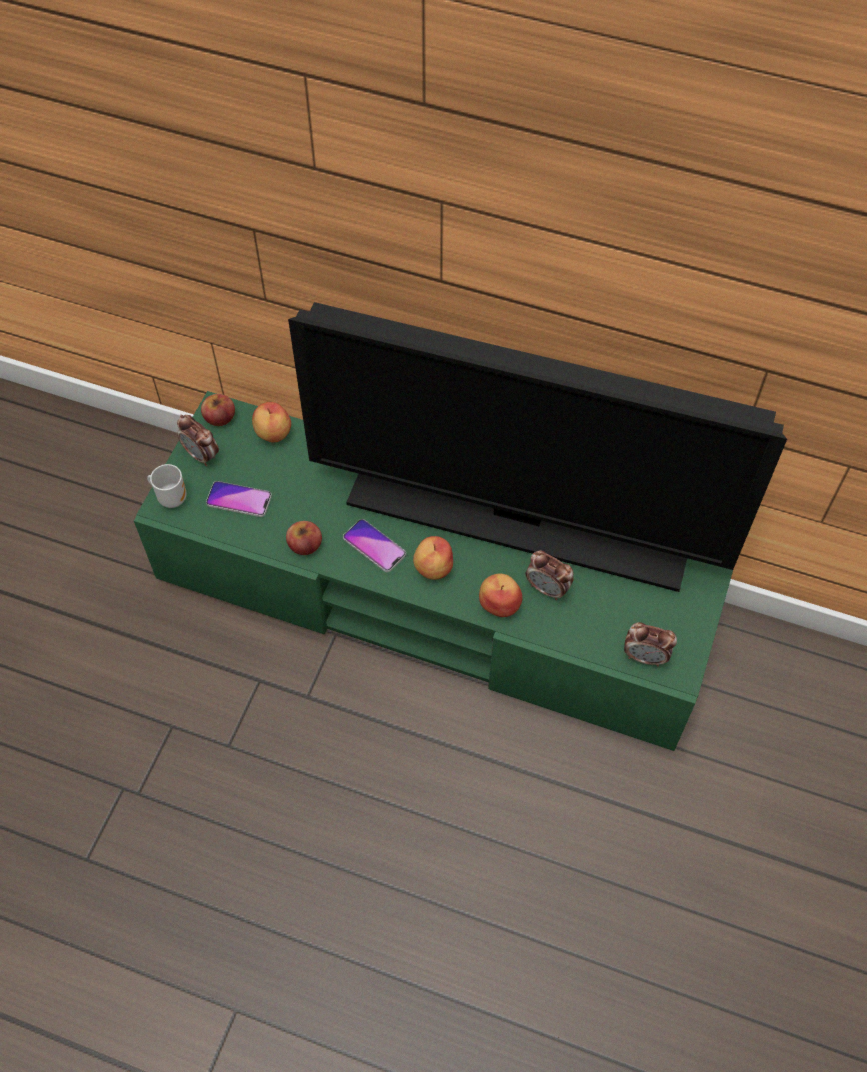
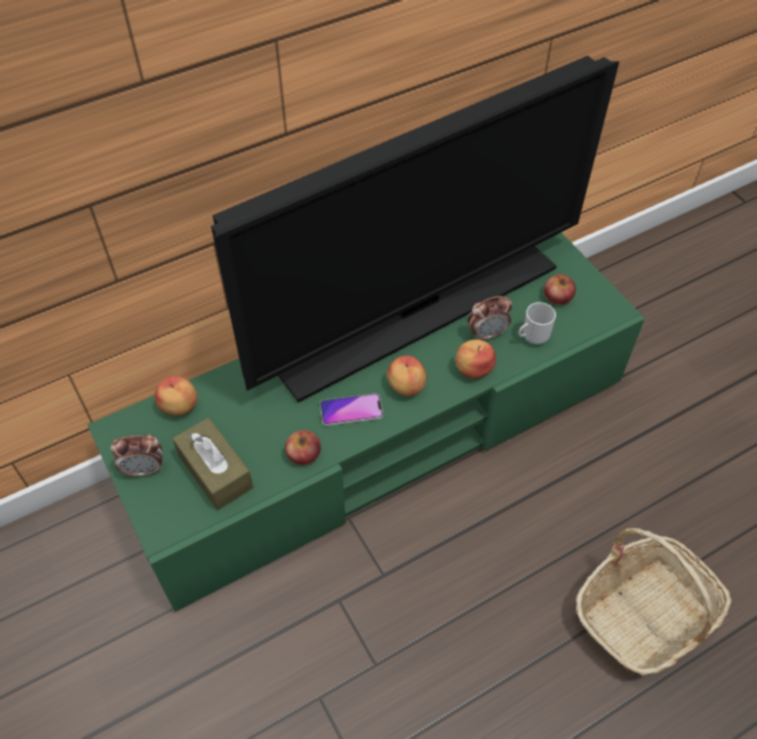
camera: 50 degrees left, 5 degrees down
(171, 497) = (160, 519): mug -> mug (532, 337)
(219, 417) = (122, 432): apple -> apple (558, 297)
(239, 500) = (215, 471): phone -> brown tissue box
(443, 924) = (645, 613): none -> basket
(645, 656) = (588, 319): alarm clock -> none

